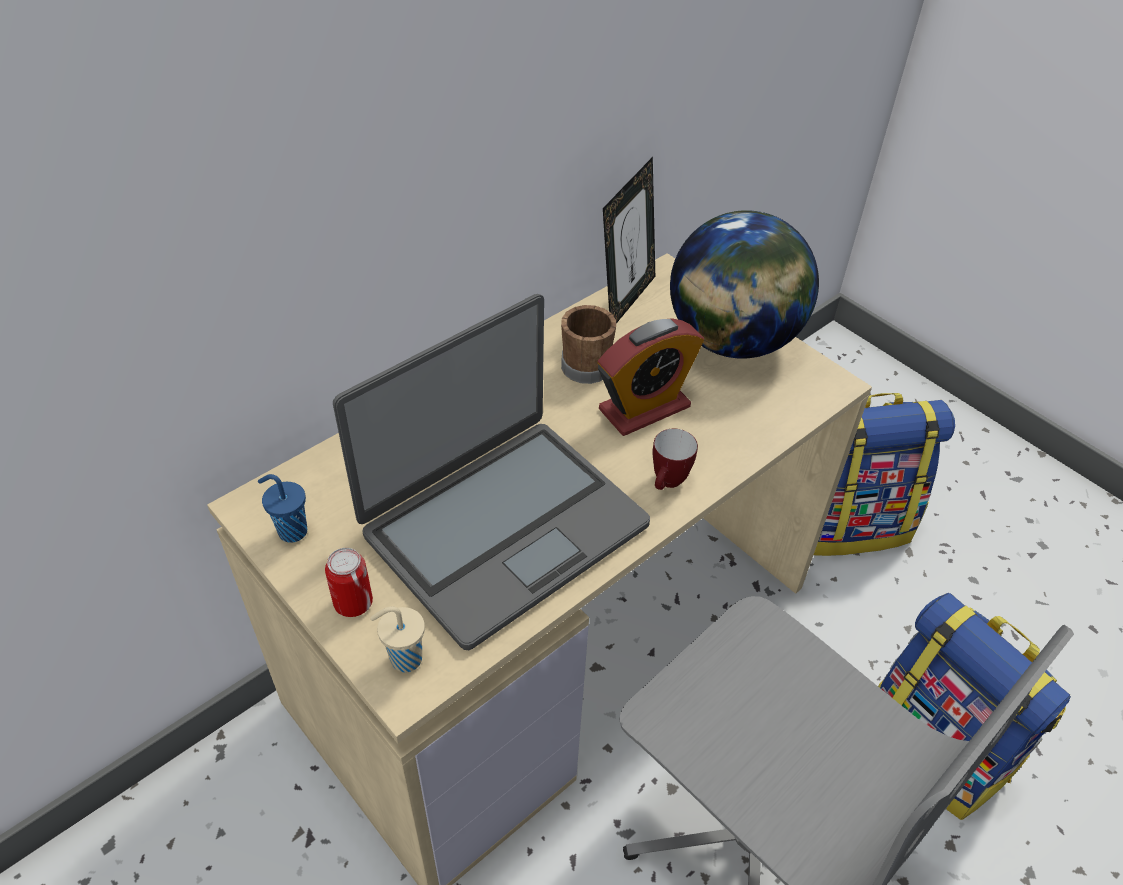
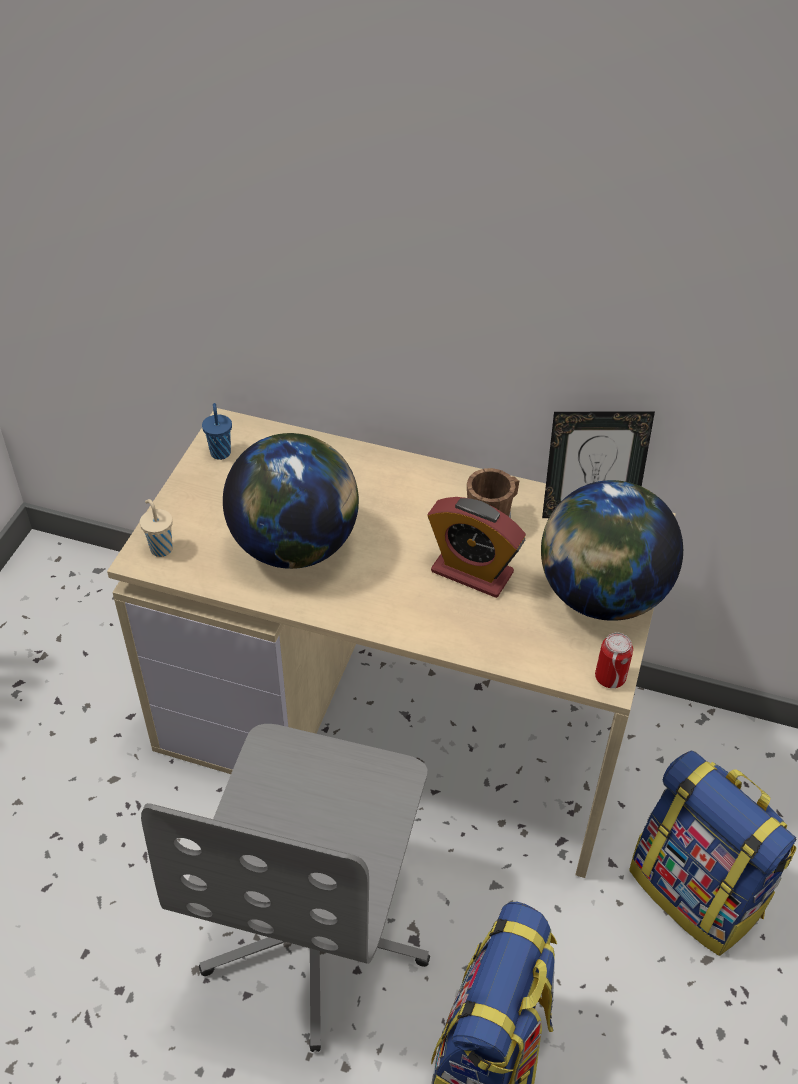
camera: 60 degrees right, 0 degrees up
(353, 603) = (186, 506): can -> can (610, 677)
(503, 527) = (295, 546): laptop -> globe
(668, 484) = (403, 616): mug -> none

